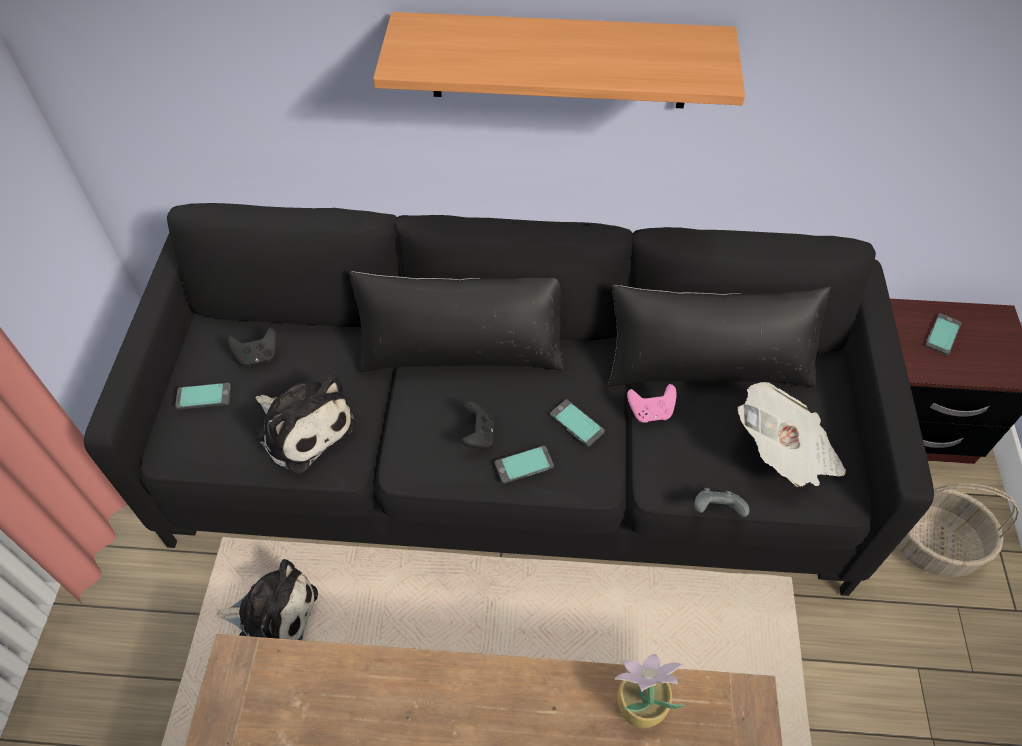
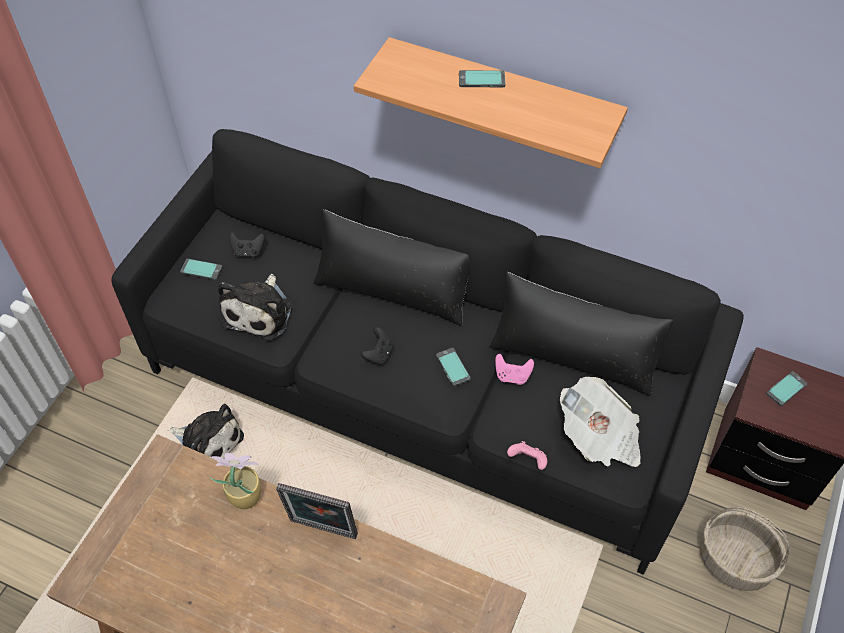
camera: 20 degrees right, 0 degrees up
(303, 427) = (260, 312): plush toy -> plush toy turned 45 degrees clockwise
(491, 689) = (322, 531): none -> picture frame
(524, 465) = (401, 385): phone -> phone (481, 80)
(637, 706) = (417, 577): potted plant -> potted plant (244, 496)
(717, 510) = (527, 460): grey game controller -> pink game controller

